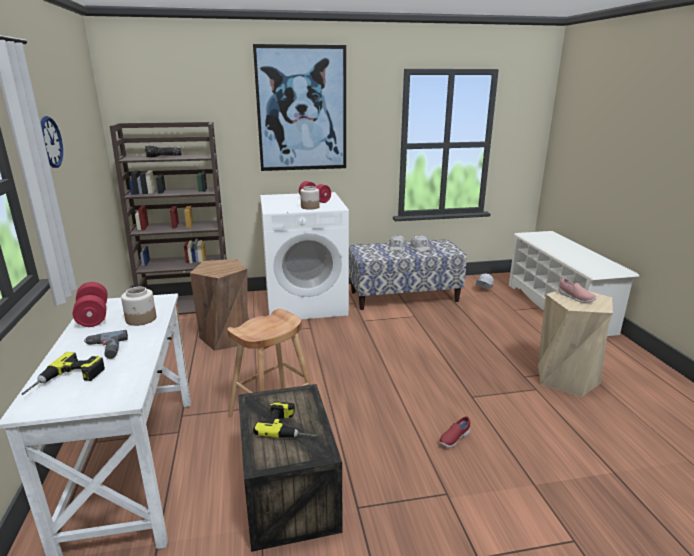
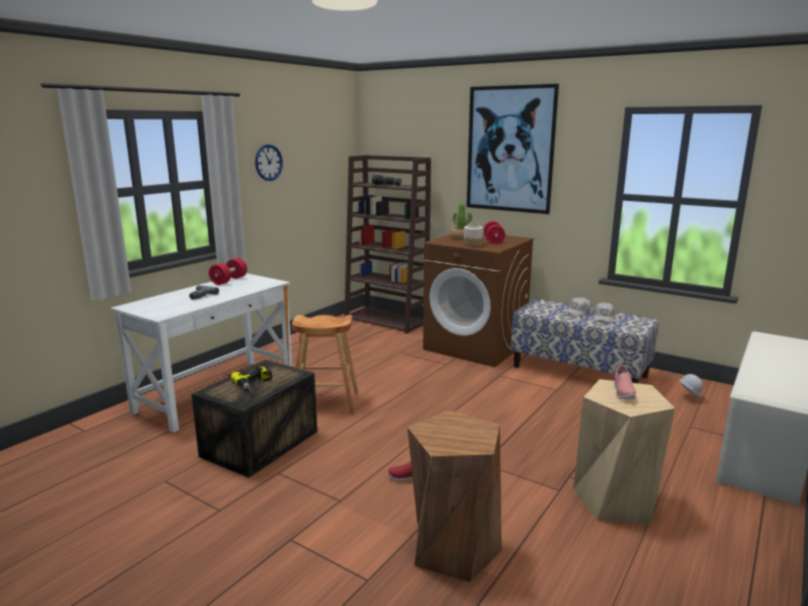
camera: 45 degrees right, 5 degrees down
(66, 381) = (160, 302): power drill -> none
(141, 319) = (243, 288): jar -> none
(227, 337) = (377, 348): brown stool -> brown stool (453, 548)
(281, 202) = (461, 238): none -> potted plant
(306, 303) = (476, 346): white washing machine -> brown washing machine

